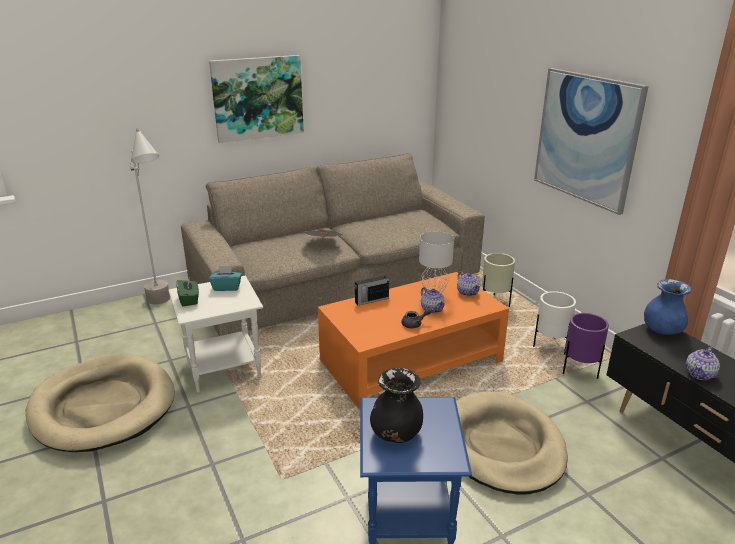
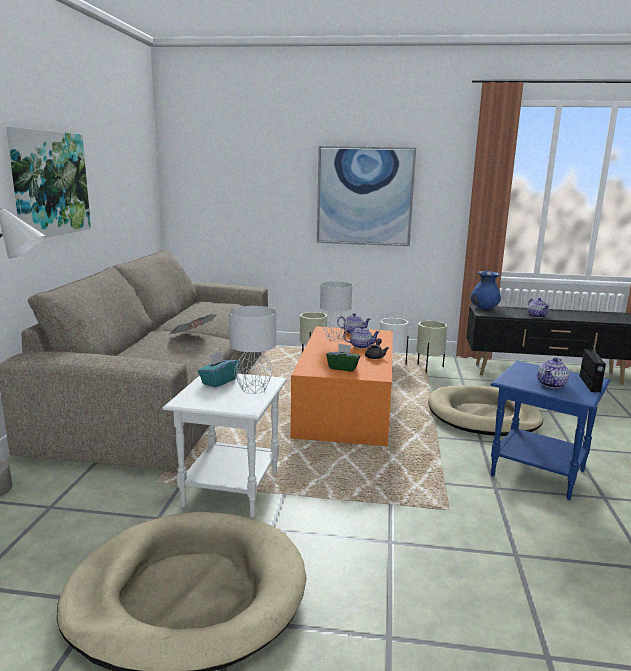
camera: 55 degrees left, 10 degrees down
(189, 300) = (213, 401): green tissue box -> green tissue box (343, 368)
(225, 303) = (254, 389): none -> grey table lamp
(371, 300) = (314, 357): radio -> radio (589, 384)
(396, 434) = (552, 384): black vase -> teapot
(579, 371) = (428, 368): purple planter -> beige planter

